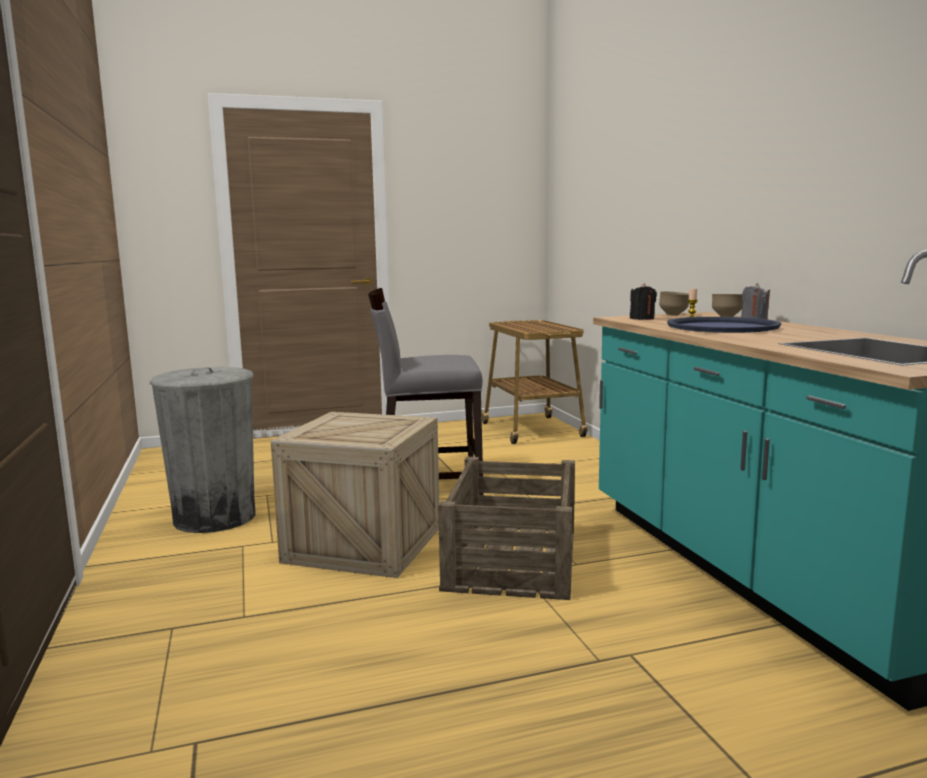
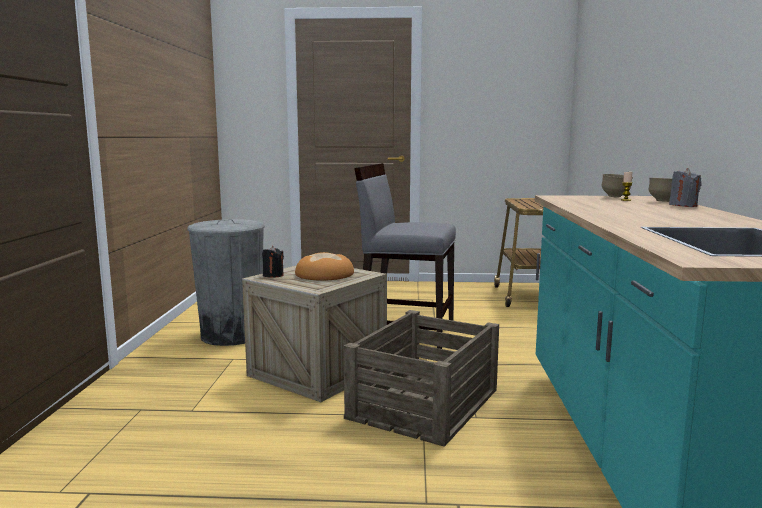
camera: 20 degrees right, 0 degrees up
(368, 425) = (325, 274): none -> bread
(642, 319) = (574, 198): black candle -> black candle (273, 275)
(722, 327) = (630, 209): blue tray -> none

